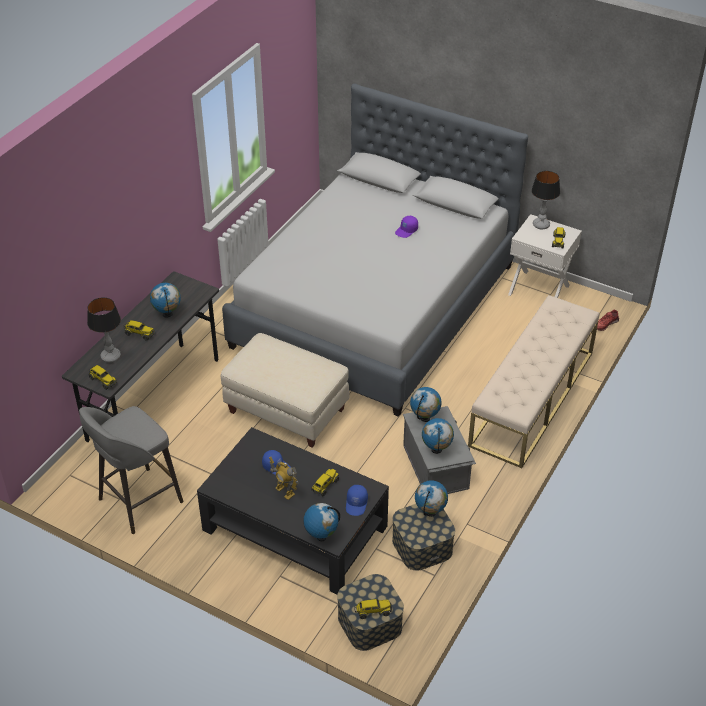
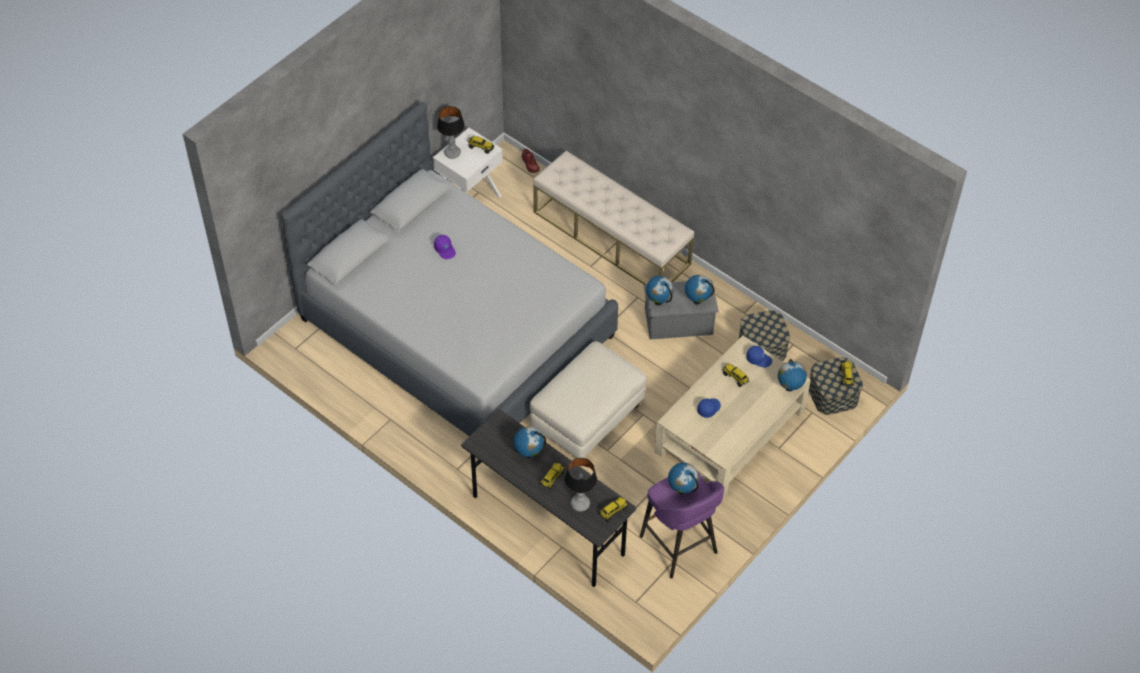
camera: 80 degrees left, 10 degrees up
(138, 502) = (679, 546): grey stool -> purple stool
(285, 491) = (737, 406): toy robot -> none
(295, 528) = (730, 430): black coffee table -> beige coffee table
(430, 512) = (754, 323): globe -> globe (682, 490)

